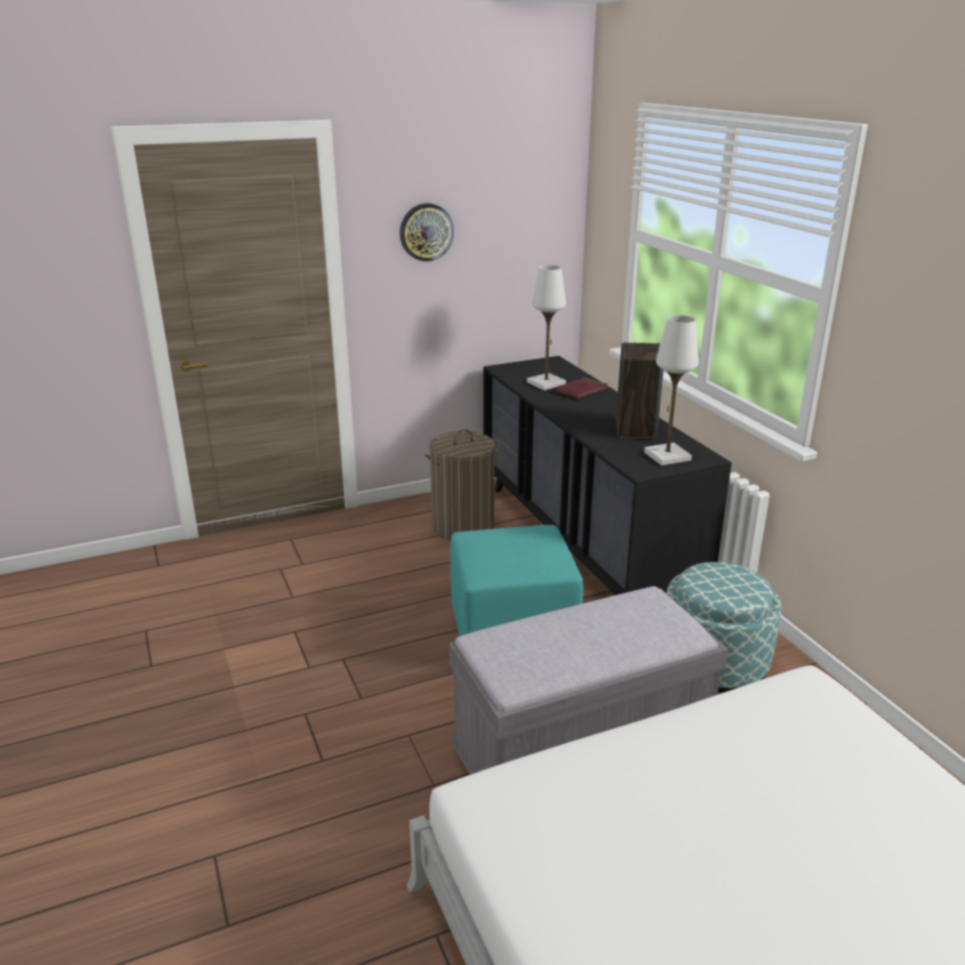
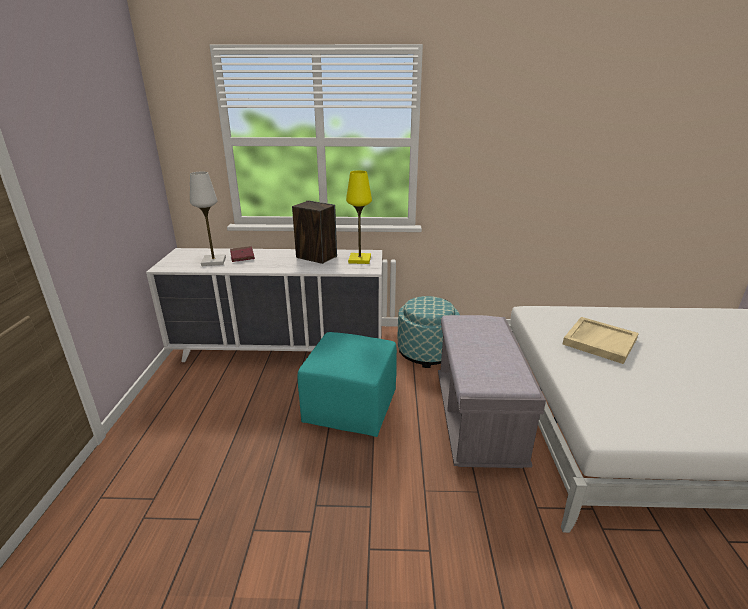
camera: 65 degrees left, 0 degrees up
(426, 232) = (79, 164): wall clock -> none
(462, 527) = (209, 390): laundry basket -> none
(584, 539) = (281, 349): black dresser -> white dresser
(667, 456) = (360, 260): white table lamp -> yellow table lamp
(770, 782) = (599, 341): none -> beige tray

